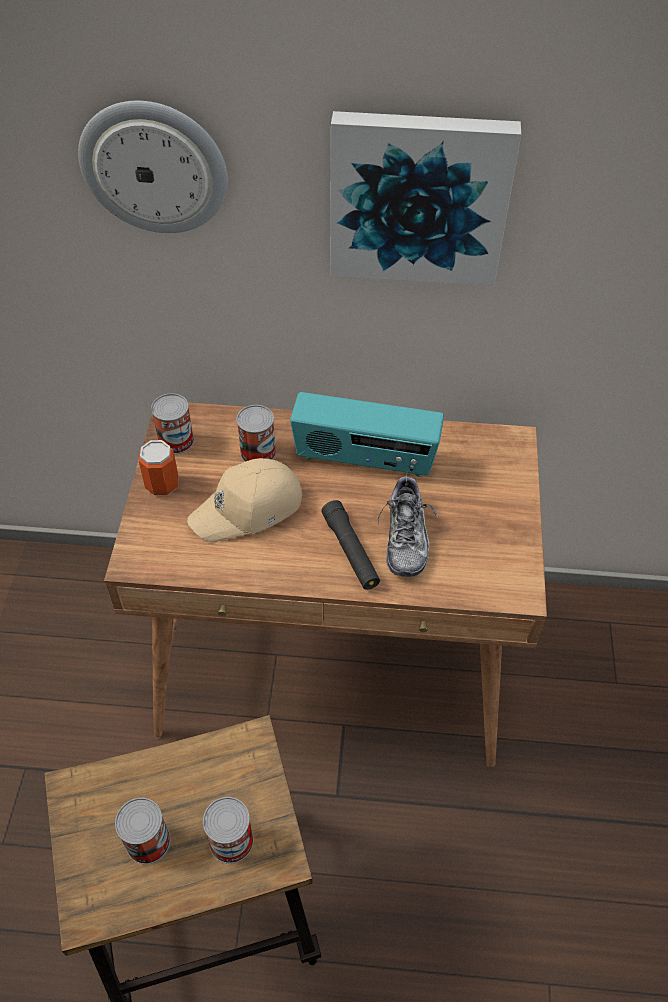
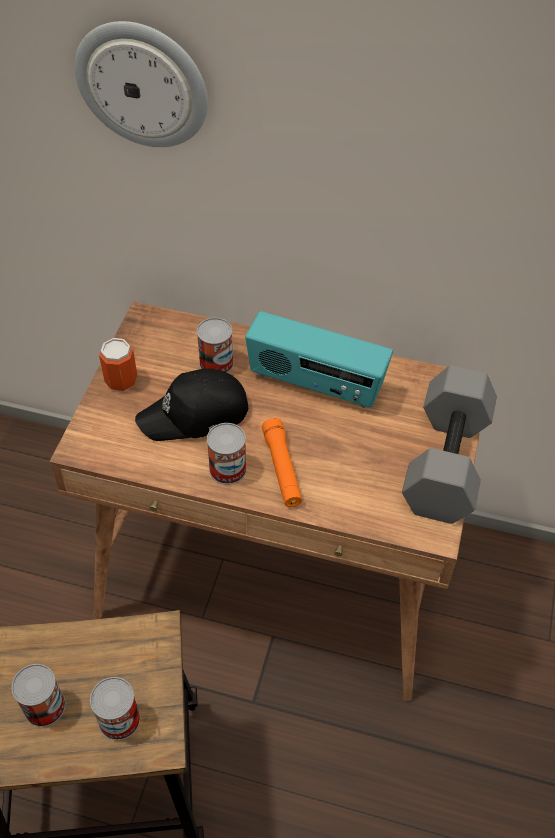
camera: 10 degrees right, 0 degrees up
(176, 440) = (143, 341): can -> can (227, 469)
(249, 509) = (196, 415): beige cap -> black cap
(350, 551) = (282, 468): black flashlight -> orange flashlight
(405, 537) = (337, 463): shoe -> none
(419, 197) = (385, 140): picture -> none
(511, 518) = (444, 460): none -> grey dumbbell

